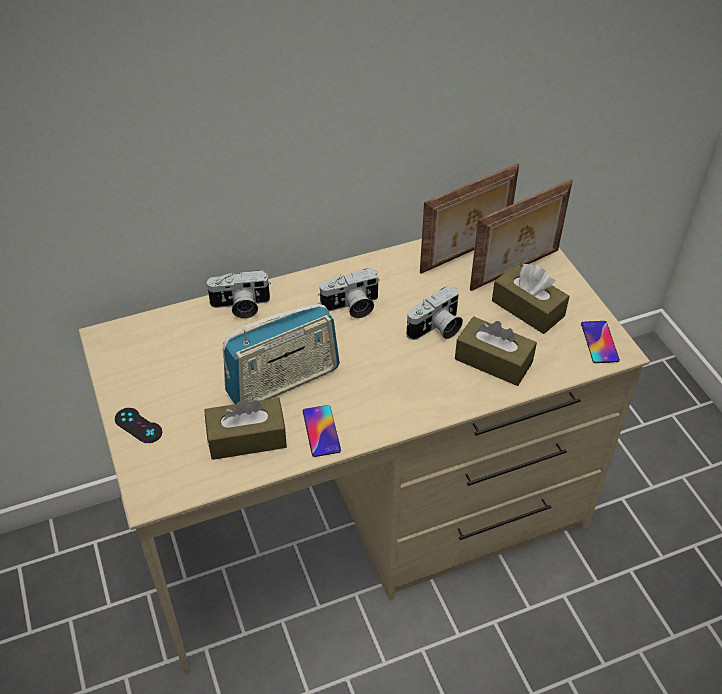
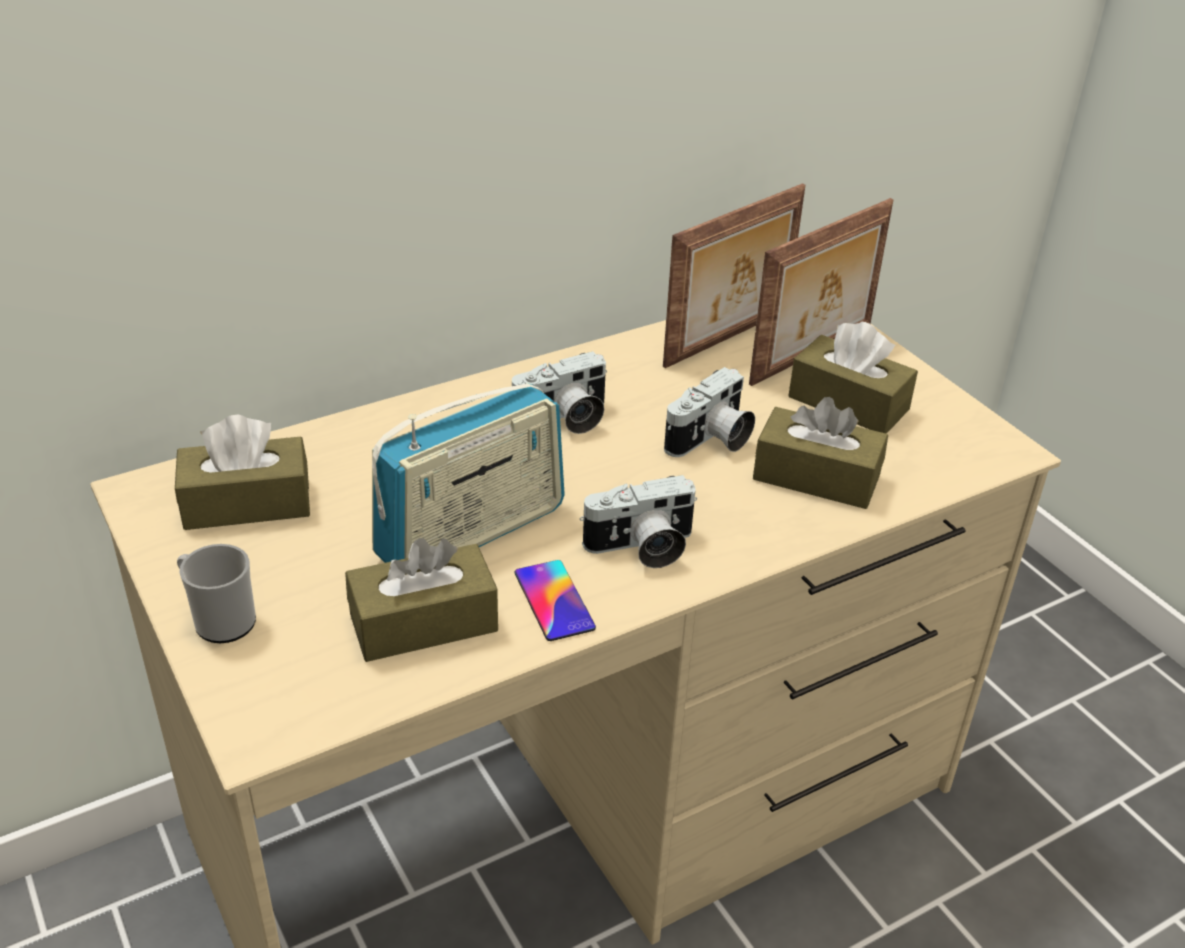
camera: 10 degrees left, 10 degrees down
(138, 425) = (219, 620): black game controller -> mug
(162, 351) = (247, 503): none -> brown tissue box
(240, 306) = (375, 431): camera -> camera (642, 548)
(599, 342) = (975, 440): phone -> none

